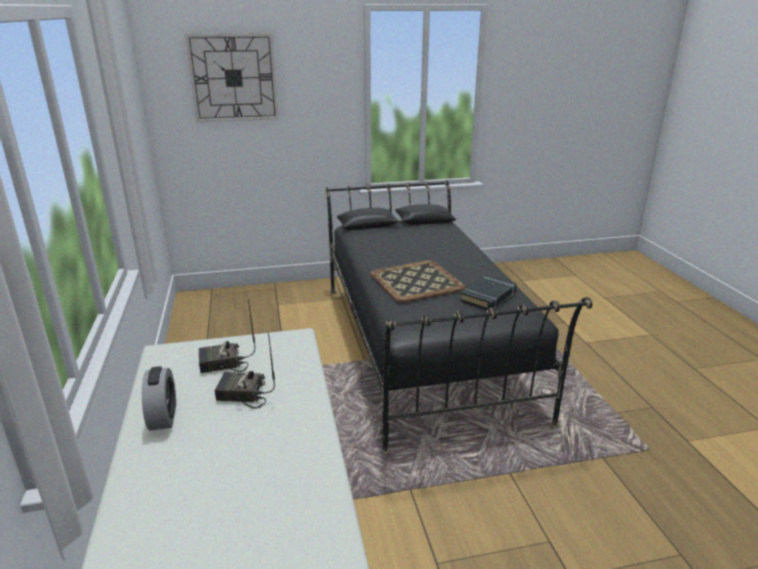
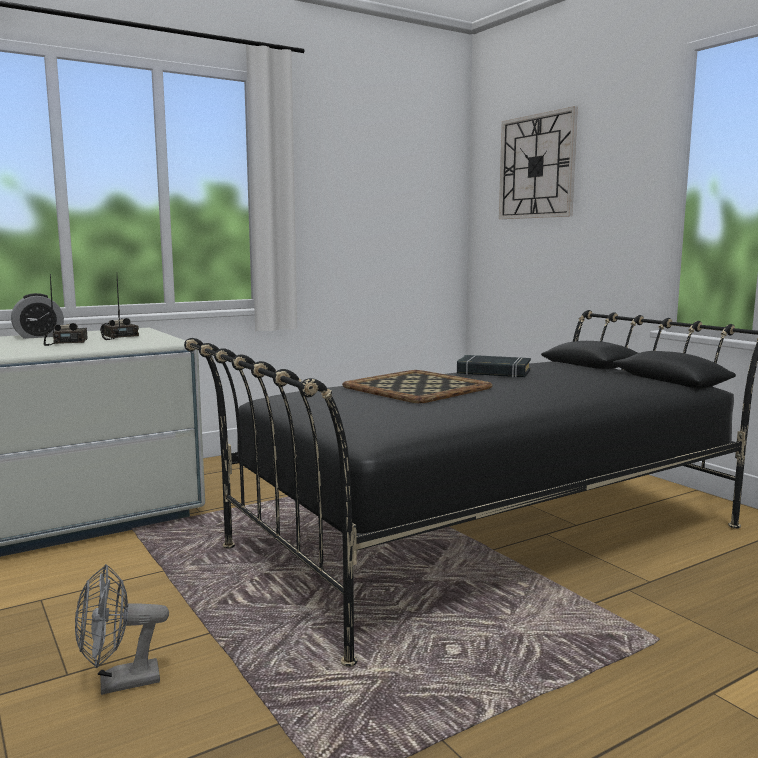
camera: 70 degrees right, 15 degrees down
(488, 296) = (409, 413): black book -> black book (493, 372)
(562, 516) = (119, 683): none -> grey fan

